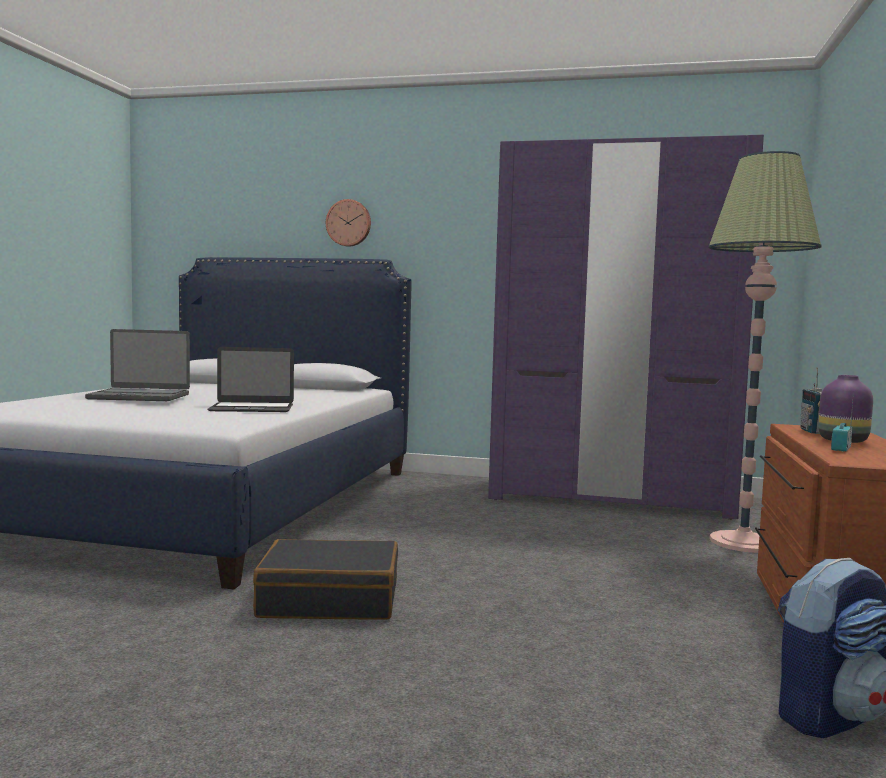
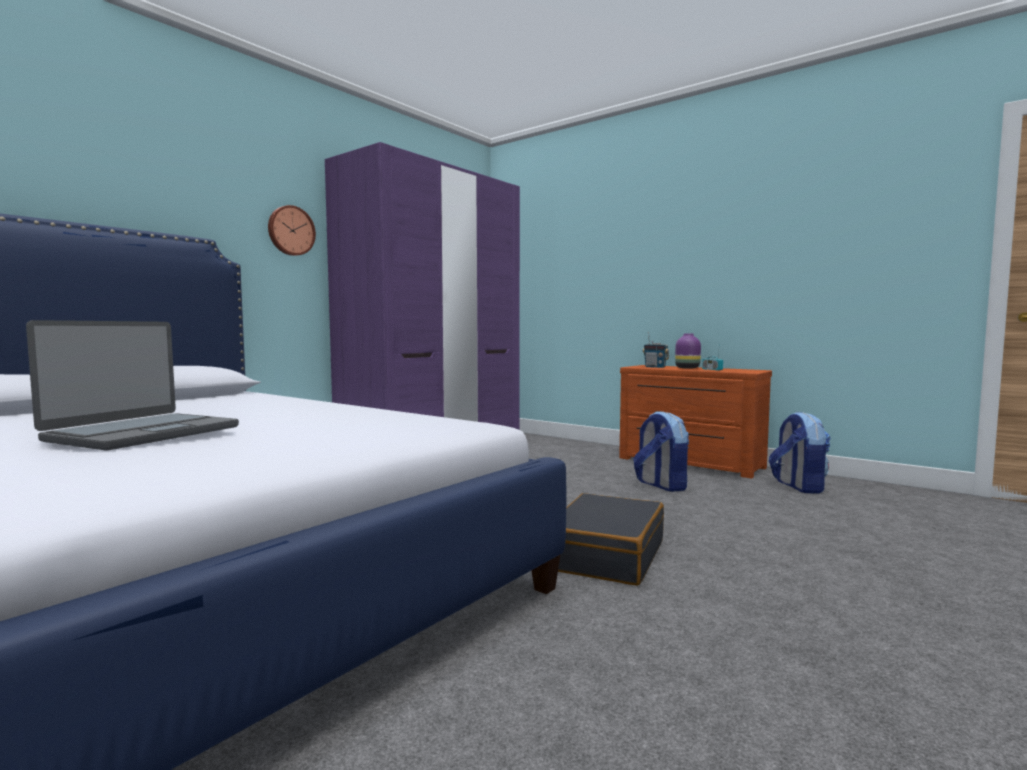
camera: 65 degrees left, 0 degrees up
(252, 408) = (339, 415): laptop -> none
(349, 223) = (136, 185): wall clock -> wall clock (290, 231)
(644, 609) = (660, 485): none -> backpack
(743, 542) = (561, 449): floor lamp -> none

